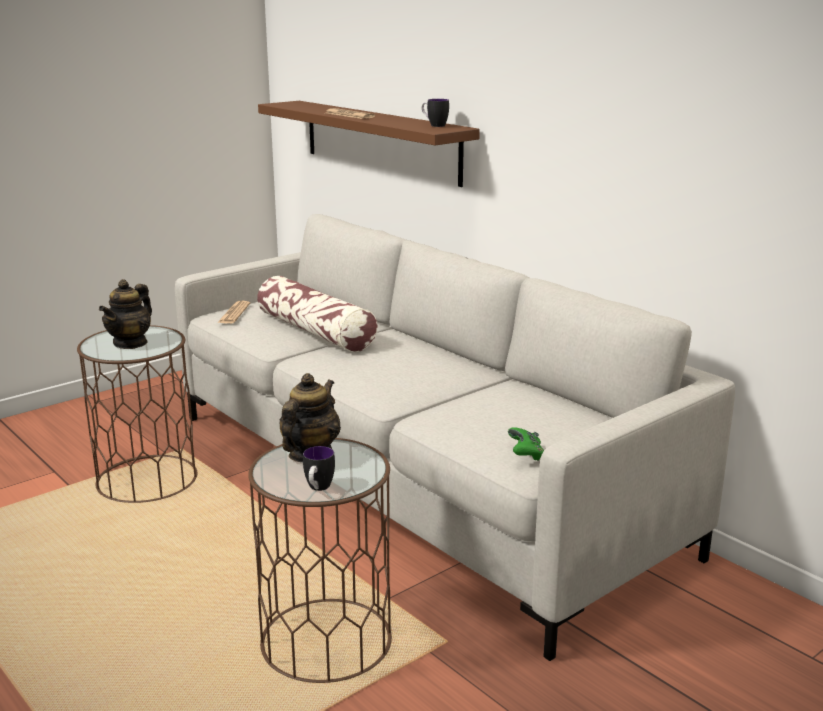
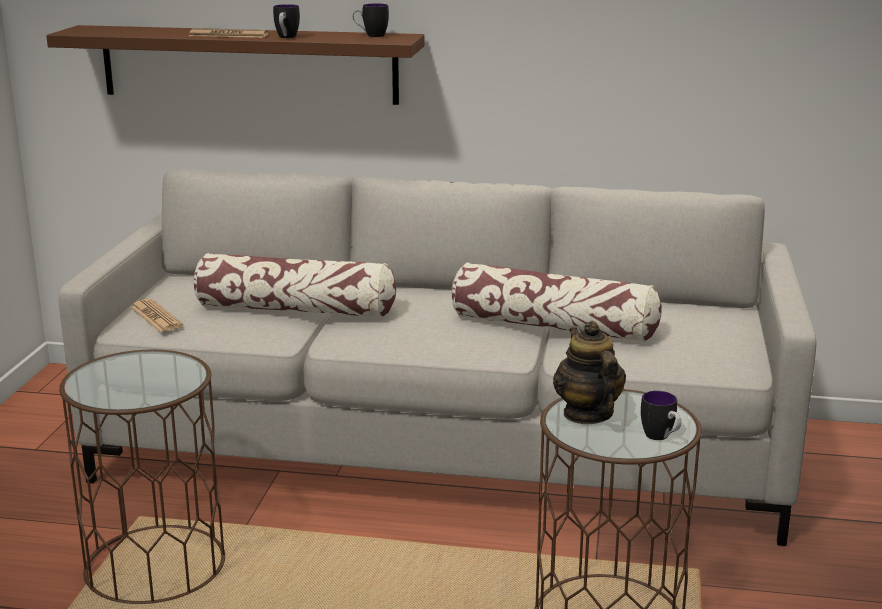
camera: 40 degrees left, 0 degrees up
(130, 343) = (138, 379): teapot -> none
(375, 120) = (286, 37): none -> mug
(453, 394) = (554, 327): none -> pillow
(525, 454) = (714, 355): green game controller -> none

